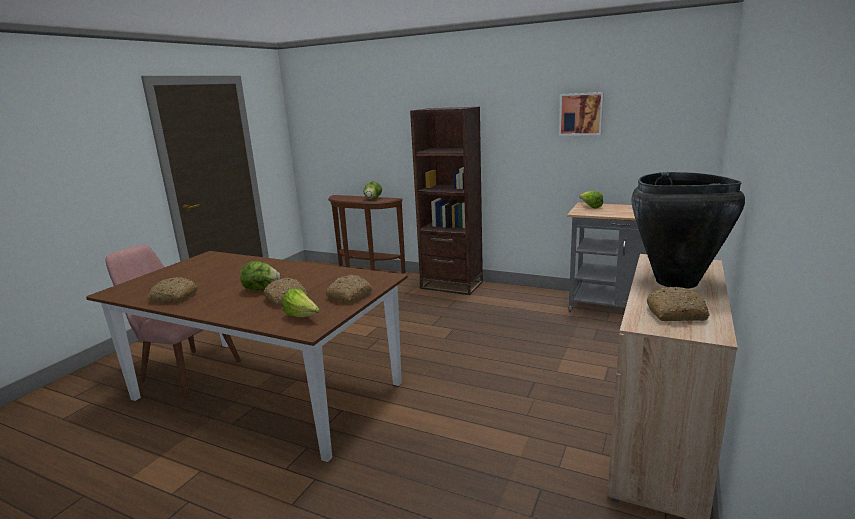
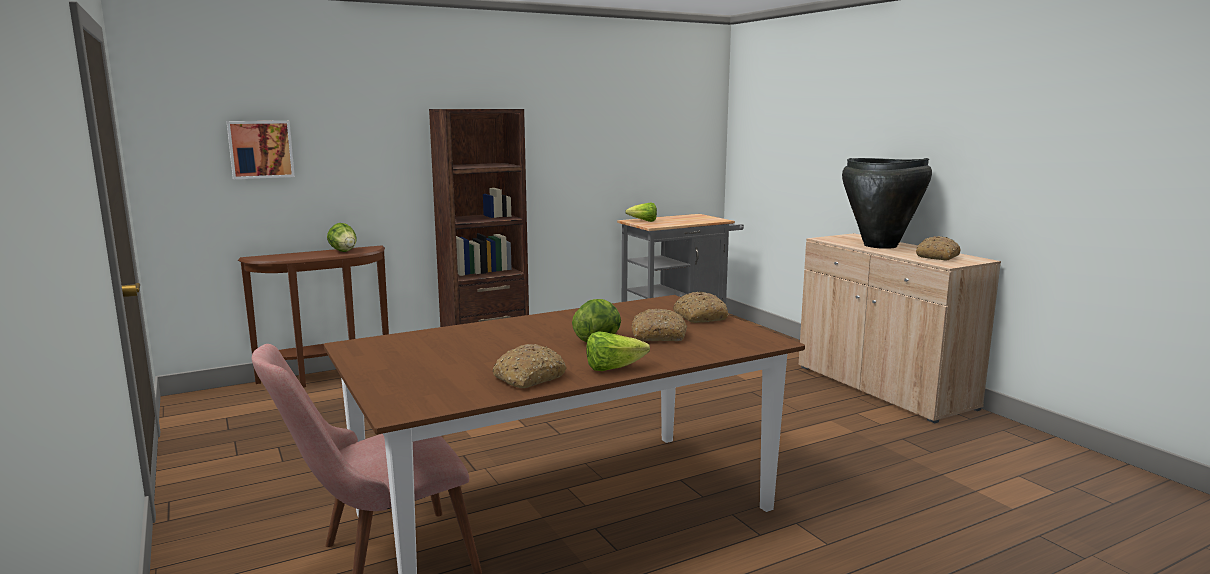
camera: 55 degrees left, 5 degrees down
(302, 316) = (730, 338): lettuce -> lettuce (613, 369)
(581, 114) = (613, 121): picture -> picture (261, 149)

